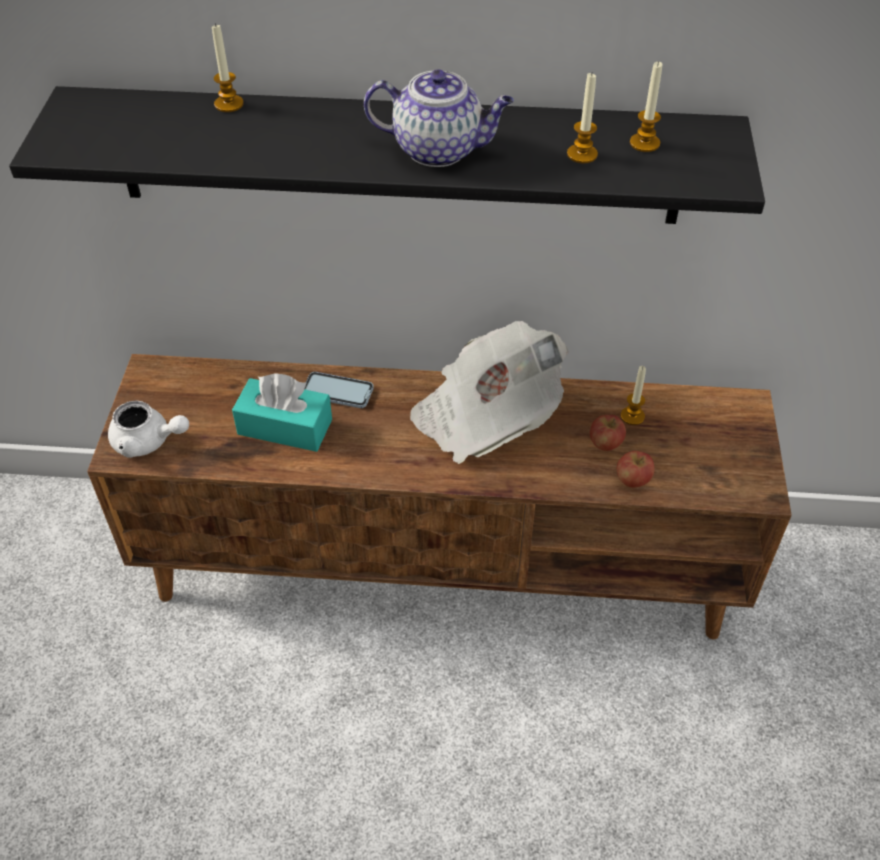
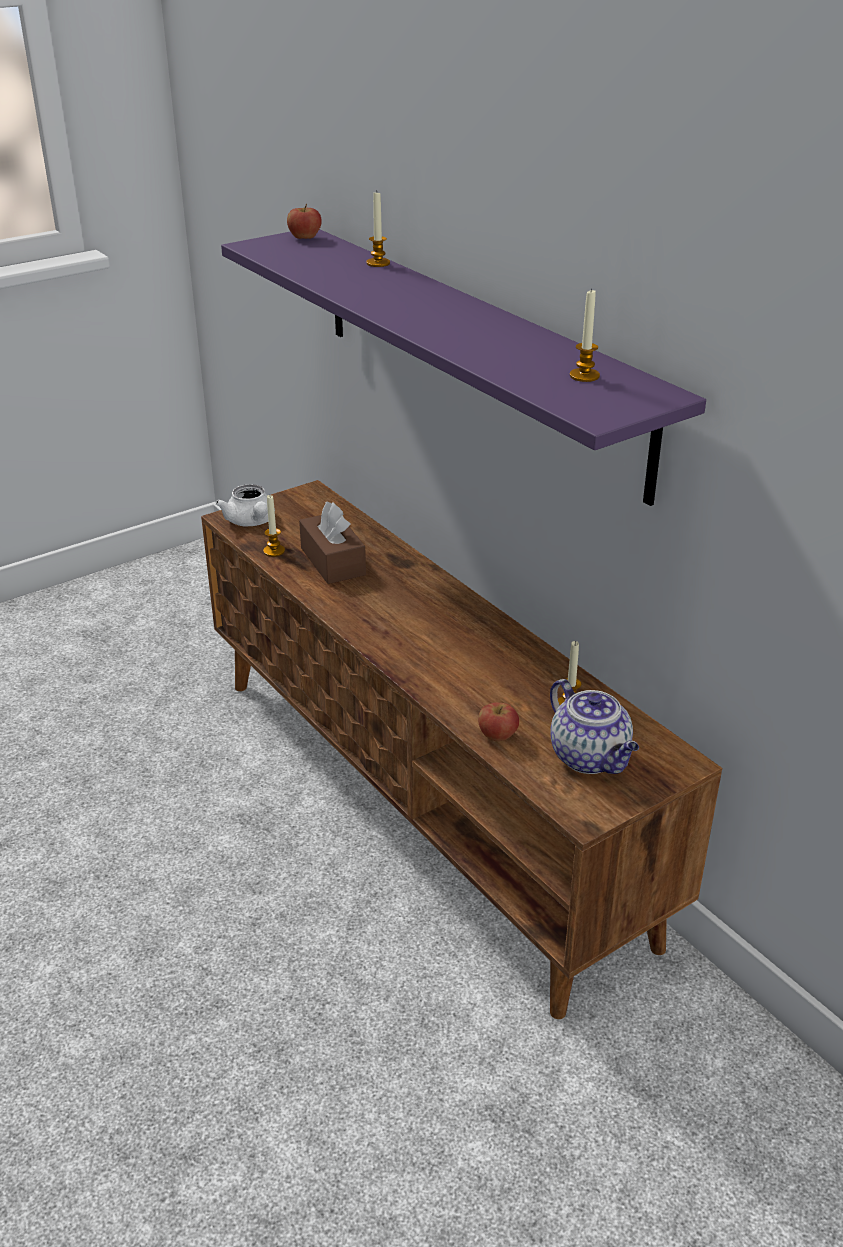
camera: 50 degrees right, 15 degrees down
(285, 427) = (333, 561): turquoise tissue box -> brown tissue box
(337, 392) = (395, 565): phone -> none
(398, 156) = (474, 353): black shelf -> purple shelf
(440, 150) = (443, 324): teapot -> teapot (591, 758)
(485, 418) = (461, 636): newspaper -> none
(582, 154) = (526, 362): candle -> candle (274, 551)
(605, 444) = (517, 704): apple -> apple (304, 238)

